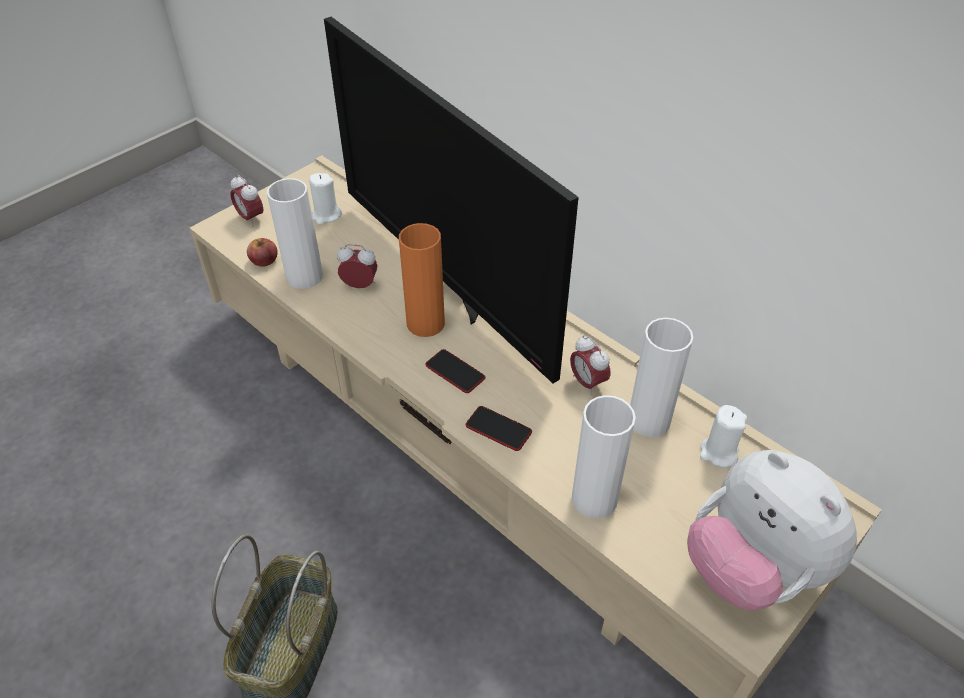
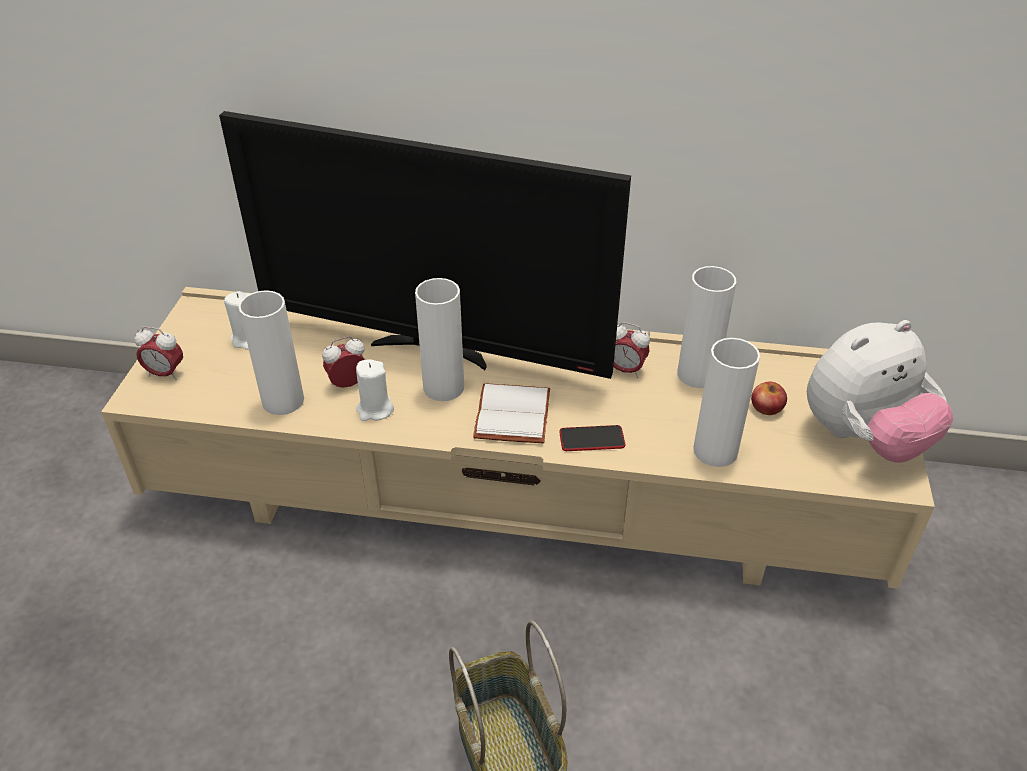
camera: 35 degrees left, 5 degrees down
(264, 260) = (223, 405): apple -> apple (766, 407)
(425, 323) = (443, 387): orange vase -> white vase
(455, 372) = (510, 414): phone -> white book
(718, 453) = (766, 373): white candle -> white candle (375, 409)
(752, 567) = (863, 438): plush toy -> plush toy turned 45 degrees counterclockwise

